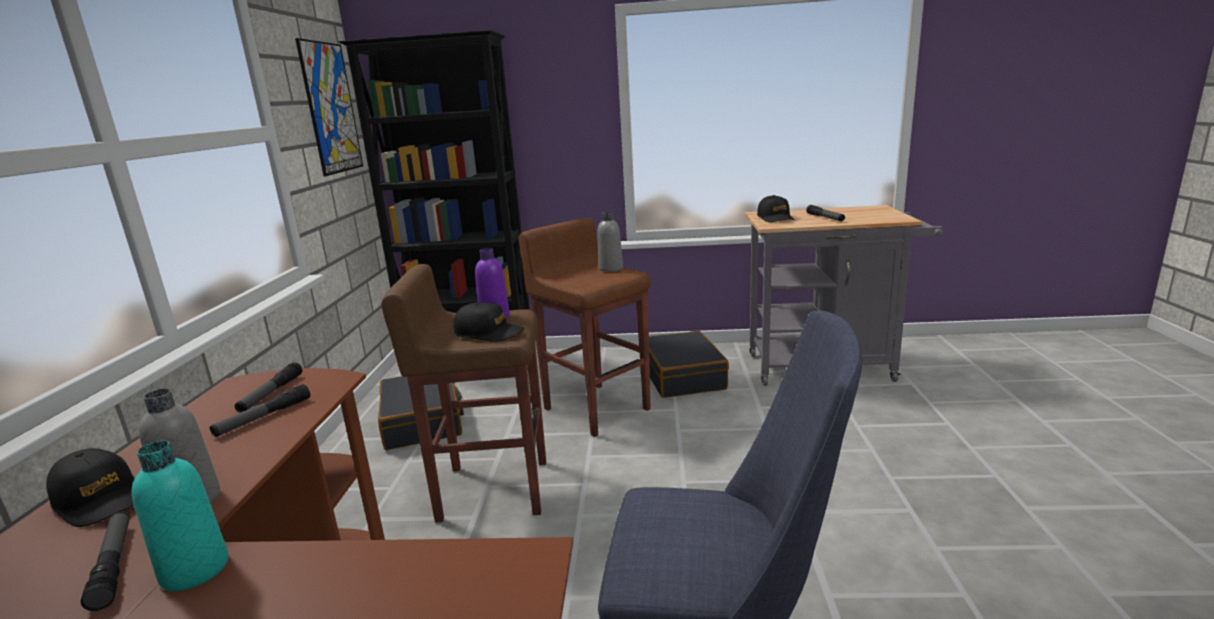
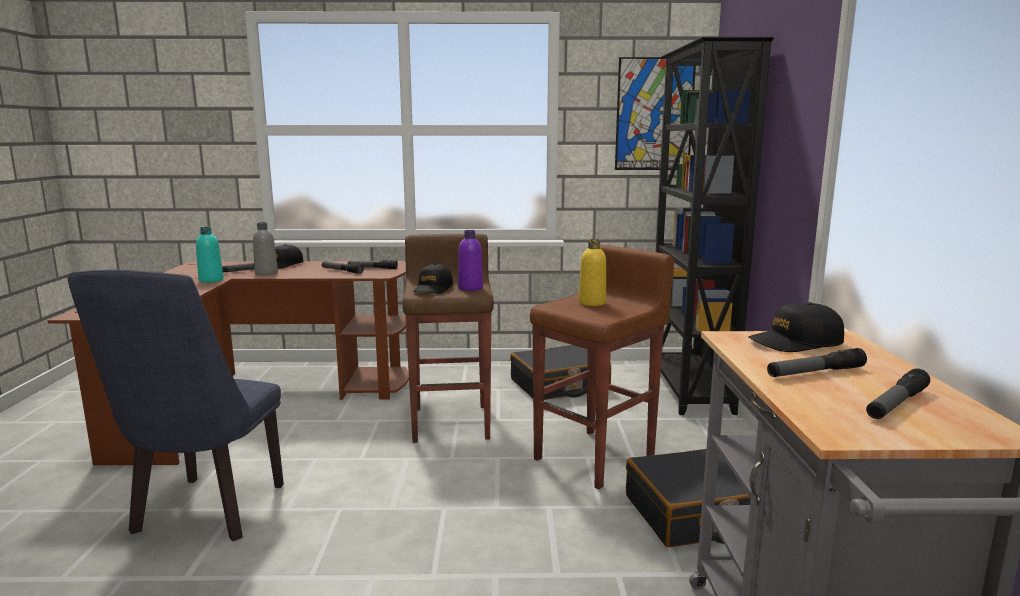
camera: 85 degrees right, 5 degrees down
(580, 275) = (592, 303): none -> yellow bottle
(610, 269) = (622, 311): grey bottle -> none
(859, 213) = (896, 404): none -> flashlight

